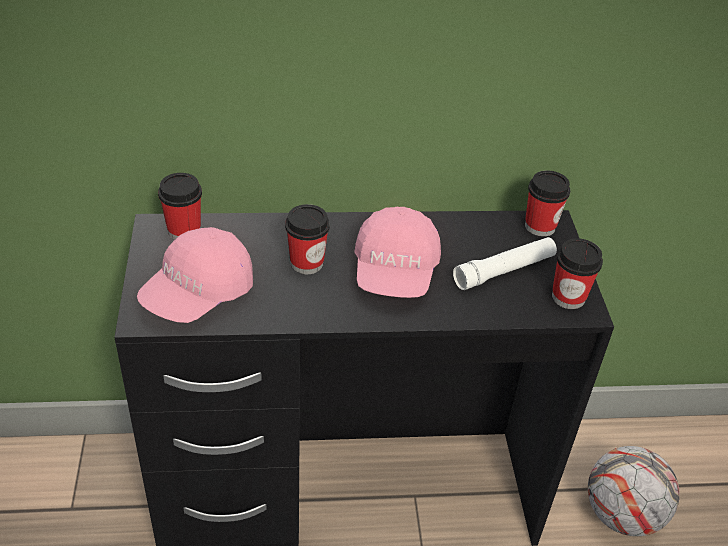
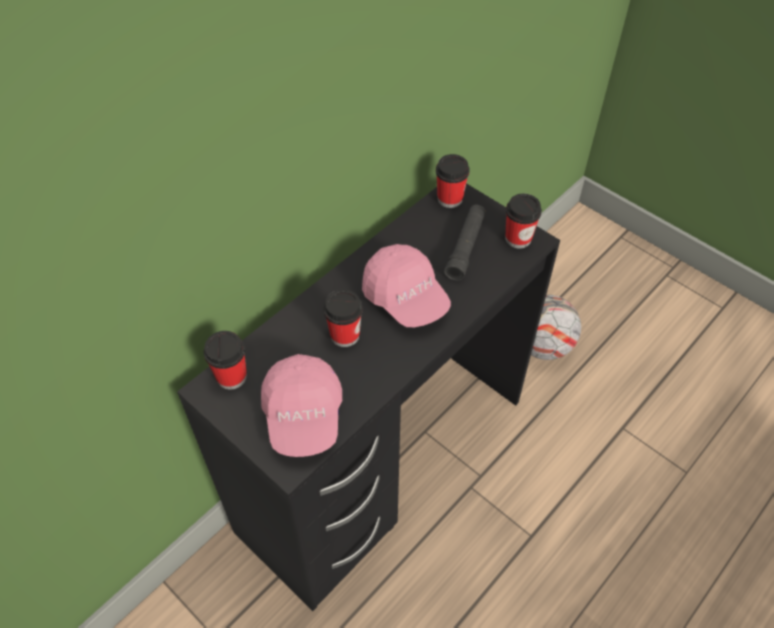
camera: 40 degrees left, 10 degrees up
(504, 271) = (465, 247): white flashlight -> black flashlight

